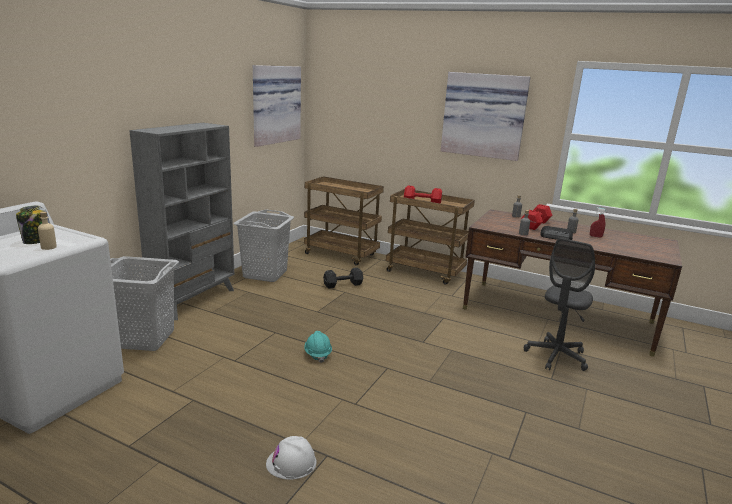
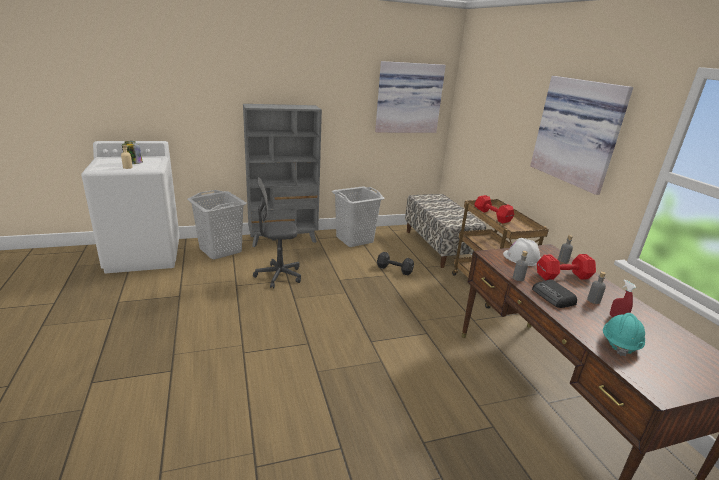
camera: 45 degrees right, 5 degrees up
(291, 463) = (150, 361): white hard hat -> white hard hat (521, 258)
(317, 354) = (284, 308): turquoise hard hat -> turquoise hard hat (619, 343)
(342, 254) = (439, 247): brown cart -> bench
(556, 356) = (471, 429): grey office chair -> grey office chair (278, 276)

